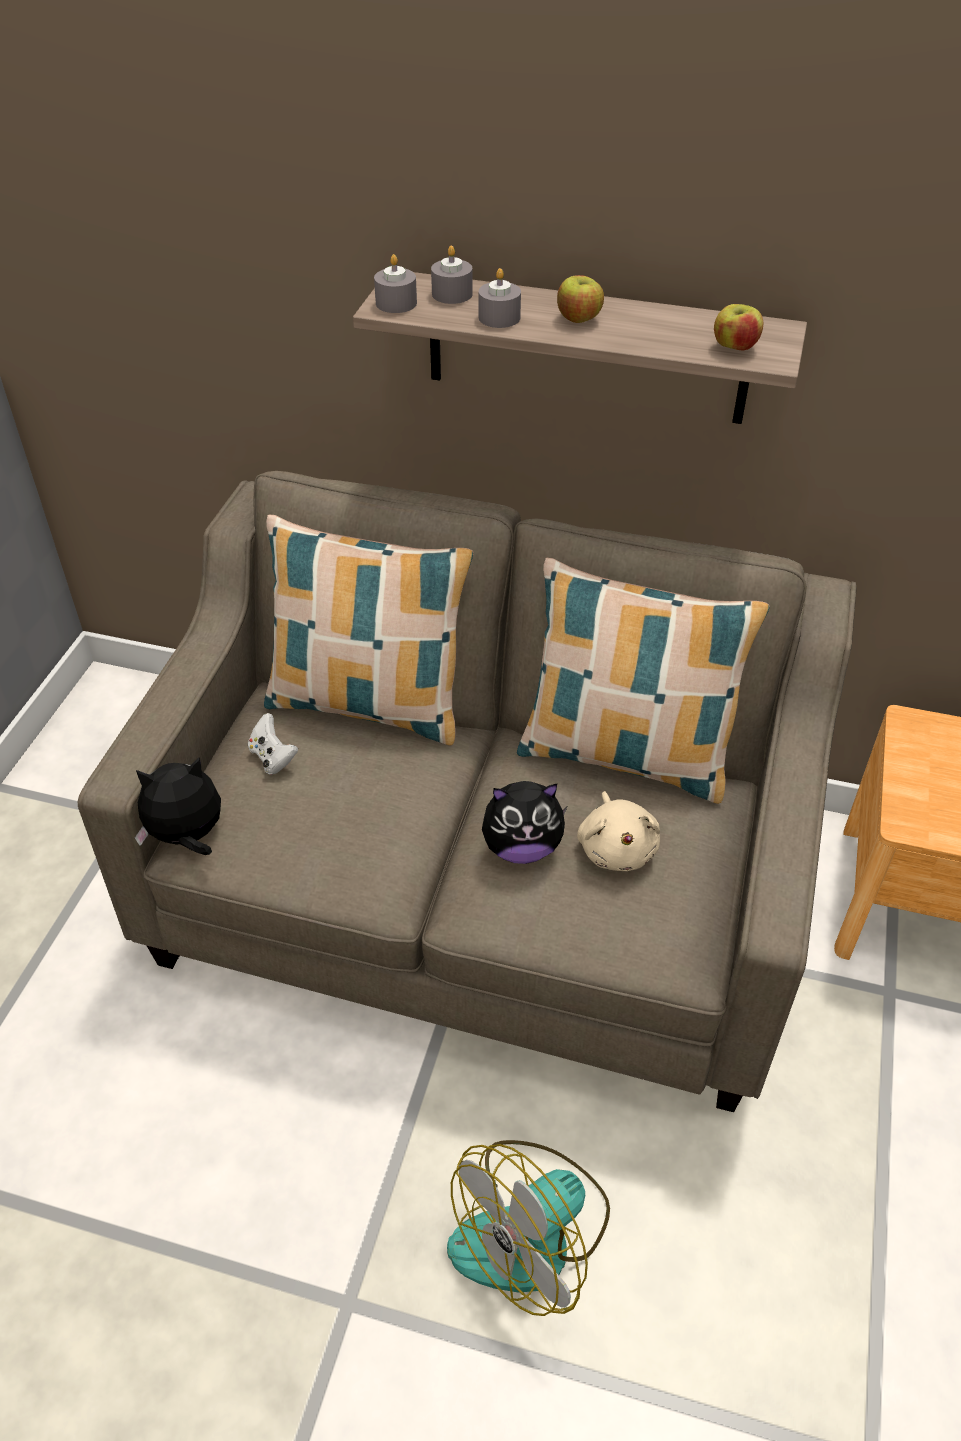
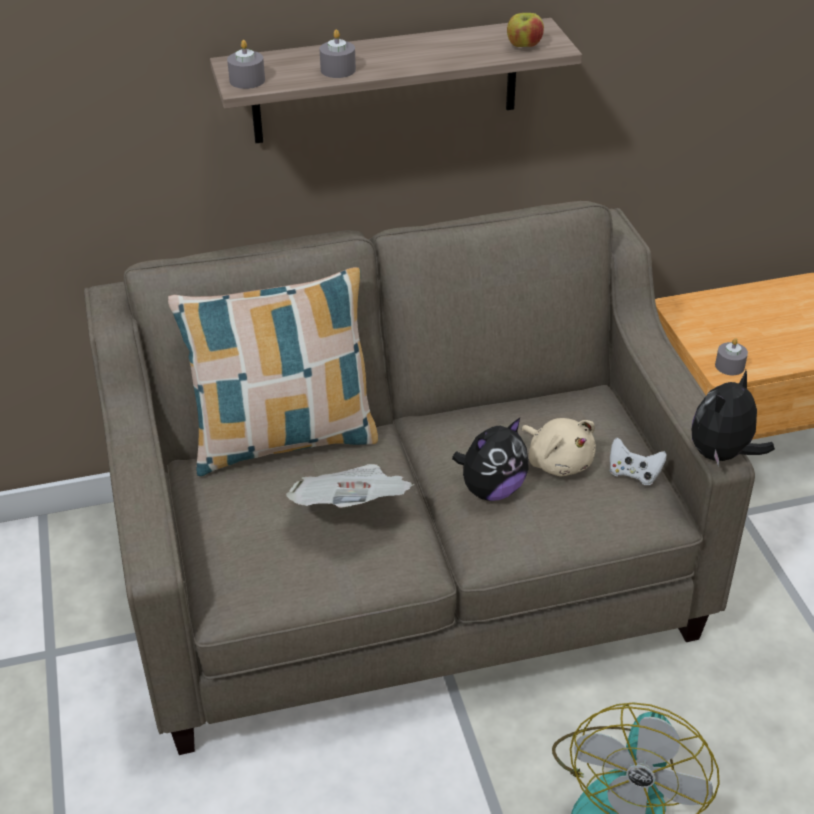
camera: 30 degrees left, 5 degrees down
(187, 837) = (218, 596): plush toy -> plush toy (722, 455)
(273, 758) = (242, 508): white game controller -> white game controller (633, 474)
(369, 806) = (352, 510): none -> newspaper
(452, 294) = (283, 63): grey candle -> grey candle (729, 366)
(578, 319) = (396, 55): apple -> none
(625, 755) = (510, 399): pillow -> none

